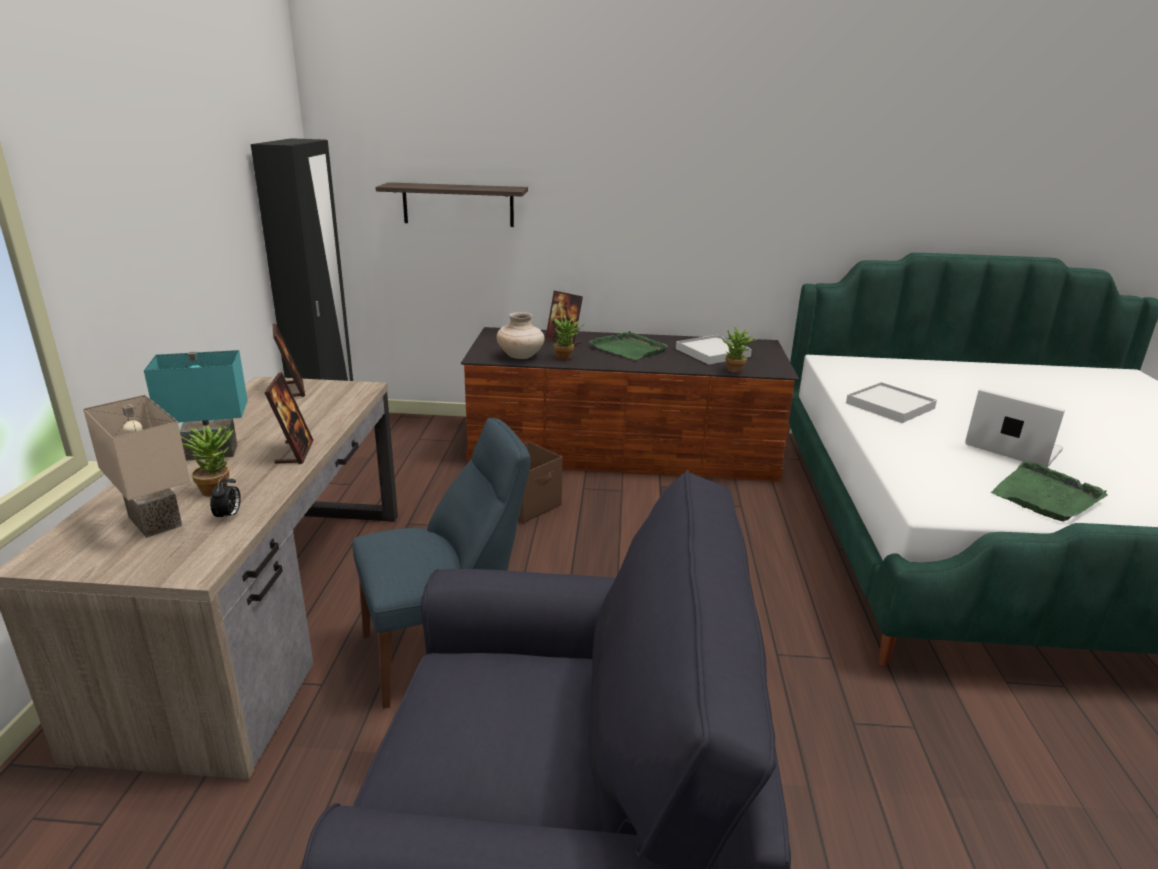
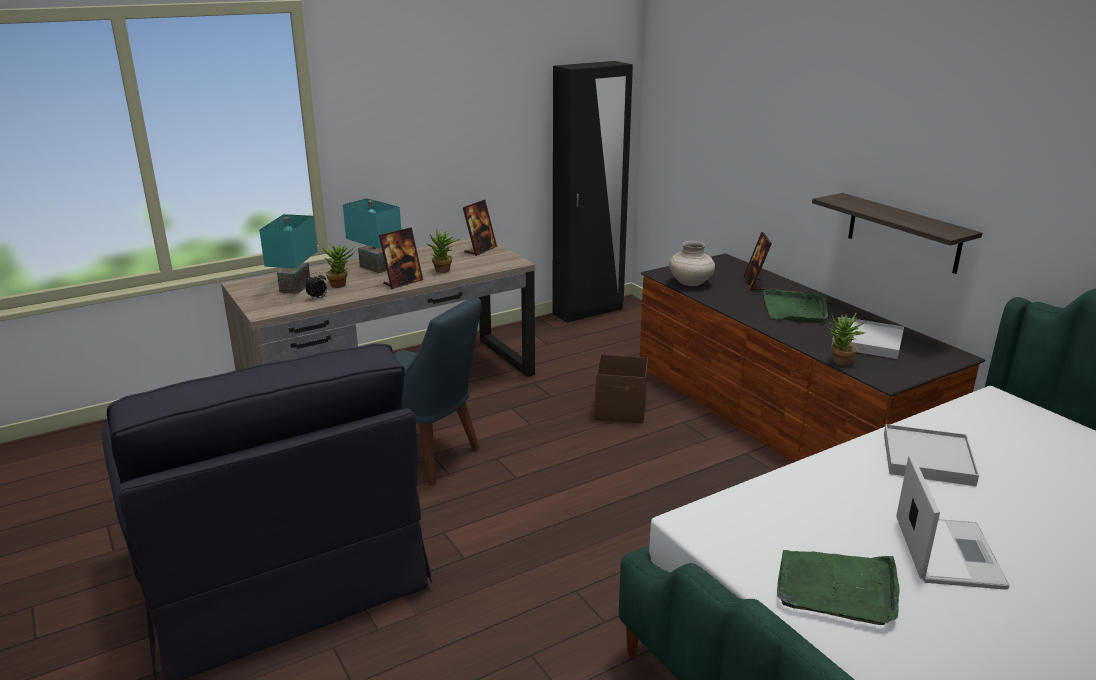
camera: 55 degrees right, 0 degrees up
(151, 522) = (294, 287): beige table lamp -> turquoise table lamp
(458, 204) = (724, 133): shelf -> shelf (903, 233)
(567, 358) = (722, 297): potted plant -> potted plant (443, 271)

